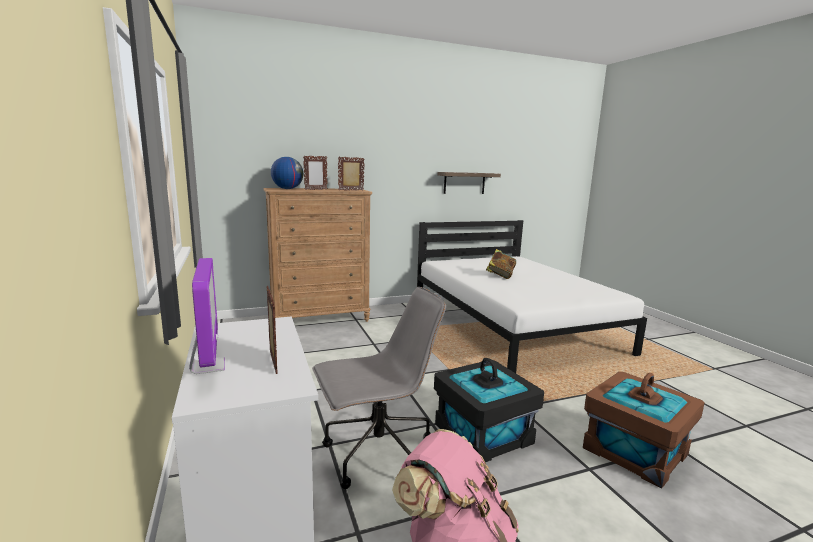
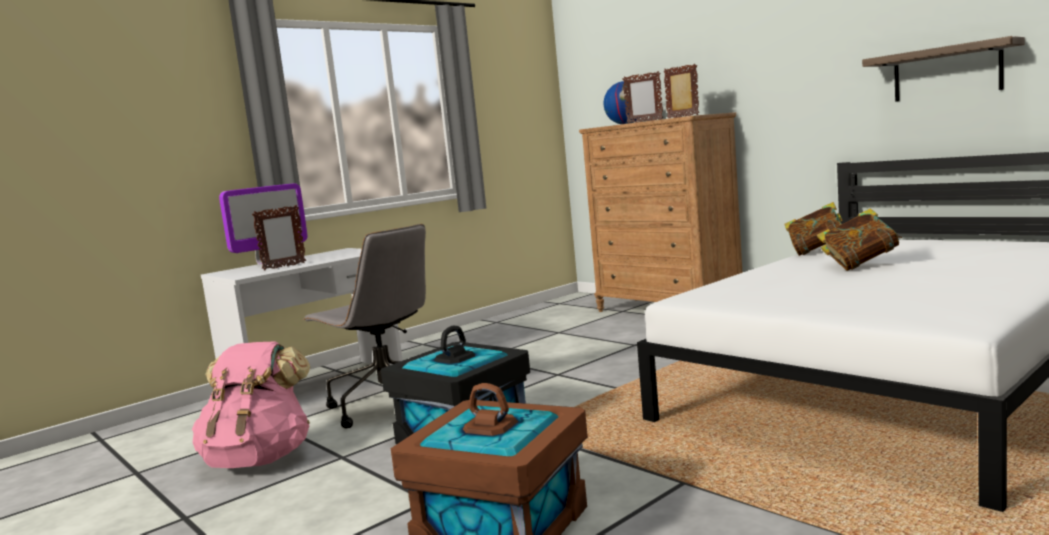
camera: 70 degrees right, 5 degrees down
(453, 270) = (817, 252): none -> book

